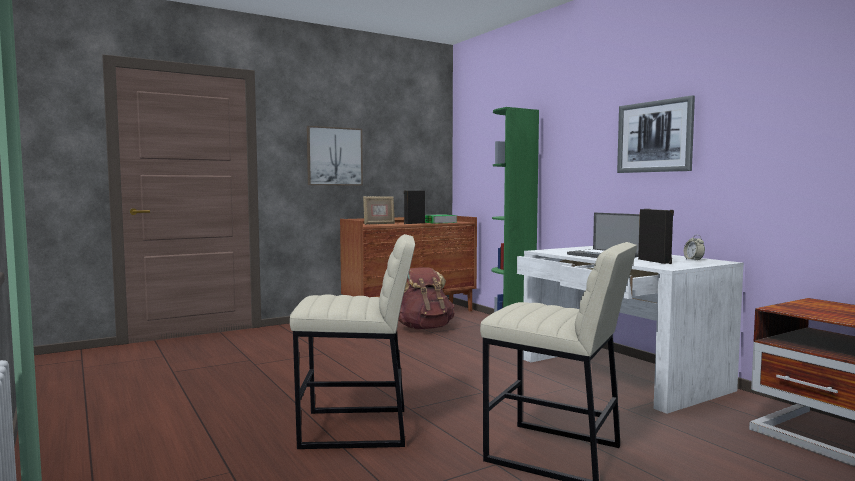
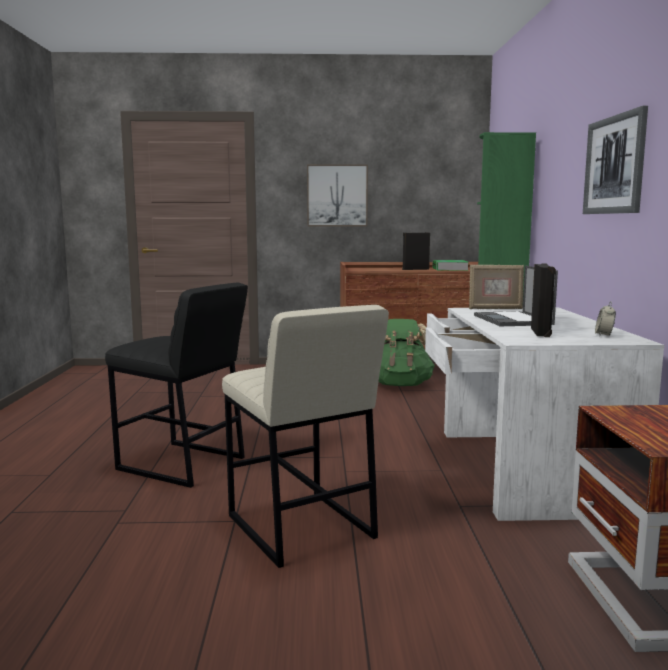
camera: 30 degrees right, 5 degrees up
(358, 428) = (184, 464): beige chair -> black chair
(379, 224) = (377, 268): picture frame -> picture frame (495, 308)
(424, 328) = (400, 385): brown backpack -> green backpack

